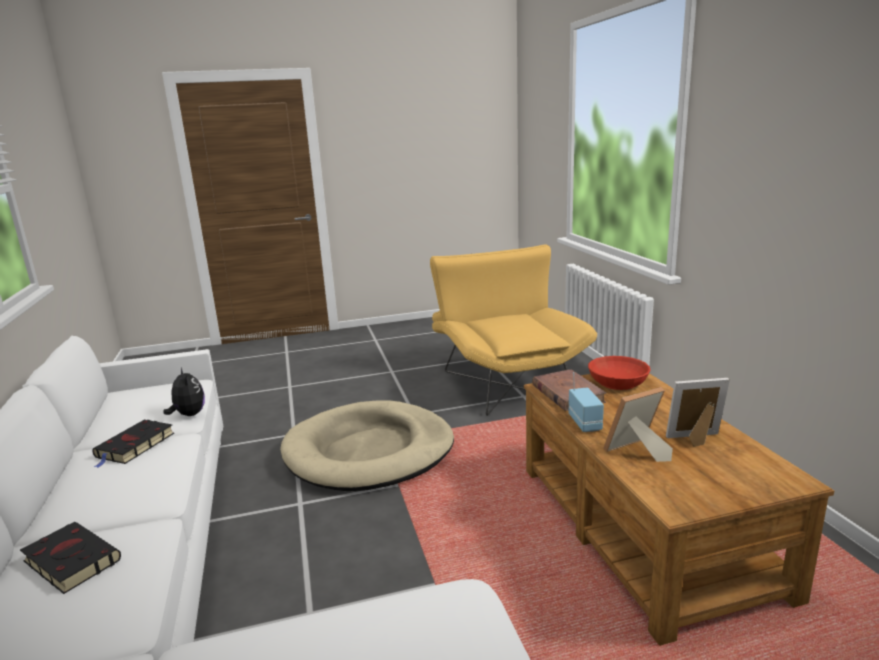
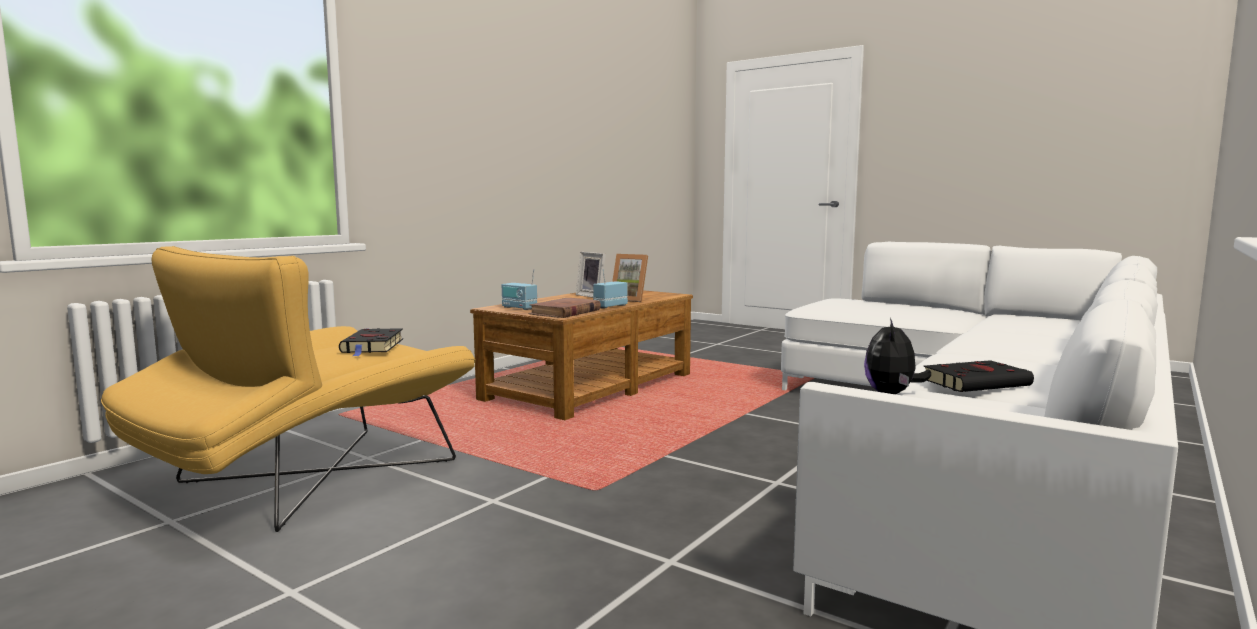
camera: 130 degrees left, 10 degrees down
(70, 560) = (1028, 347): black book -> black book (373, 346)
(369, 451) = (631, 489): beige dog bed -> none
(617, 382) = (519, 308): red bowl -> radio

